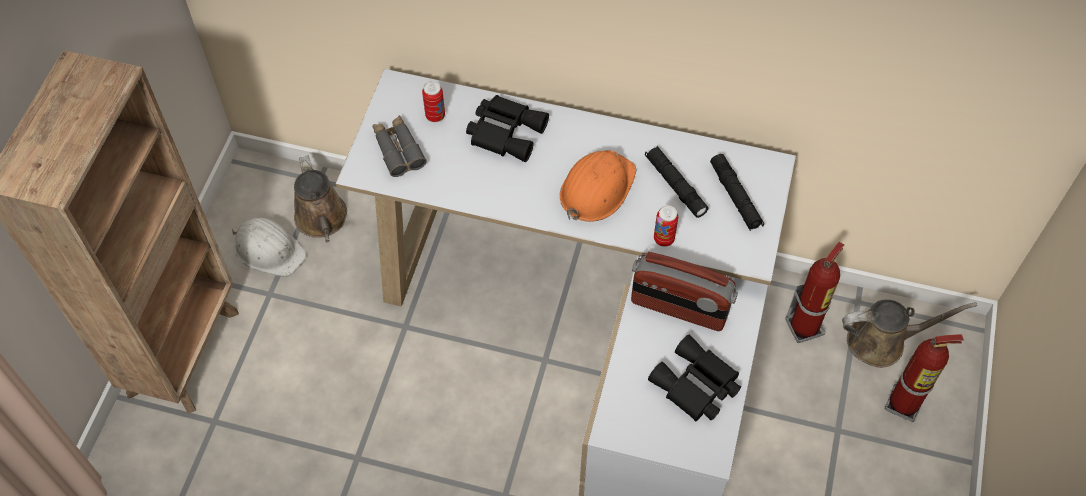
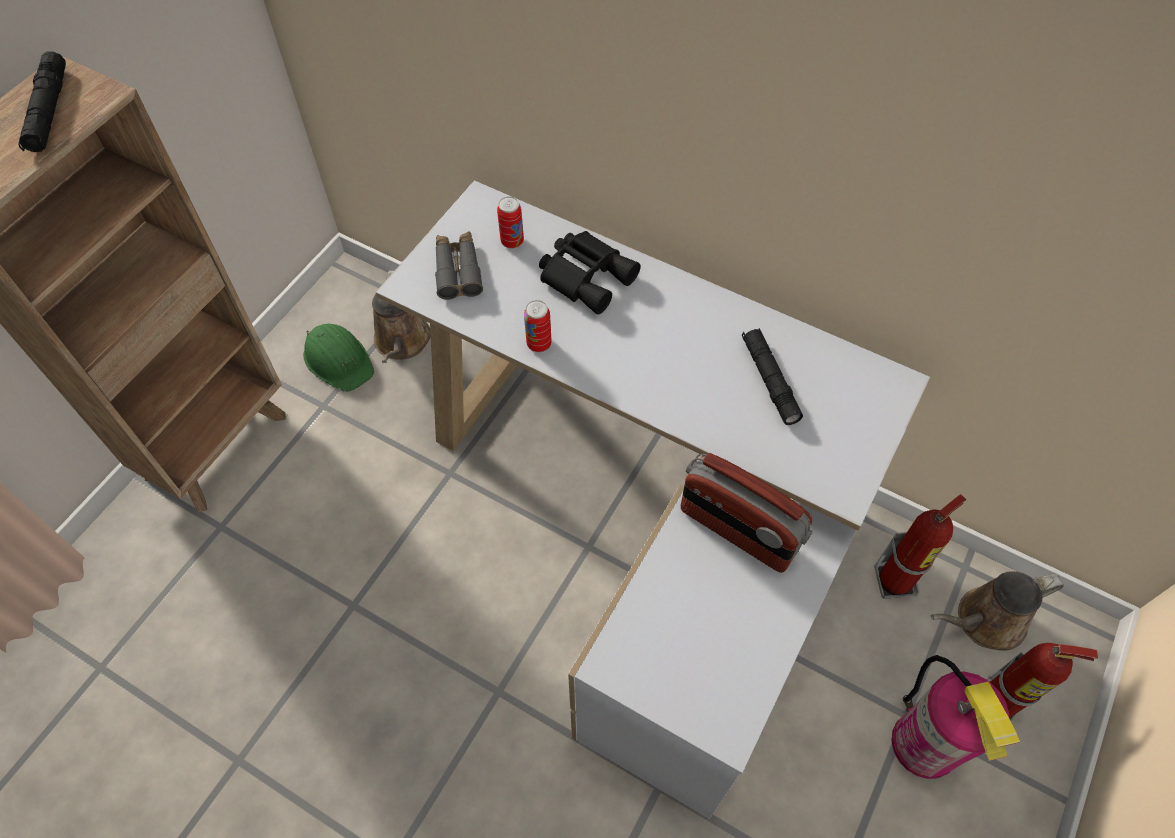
camera: 15 degrees right, 0 degrees up
(269, 249) = (338, 360): white hard hat -> green hard hat
(596, 188) = (672, 363): orange hard hat -> none
(664, 239) = (737, 441): can -> can (539, 344)
(695, 386) = (731, 636): black binoculars -> none
(735, 197) = (841, 410): black flashlight -> black flashlight (49, 111)
(857, 448) = (925, 744): none -> fire extinguisher
(882, 341) = (984, 621): brown watering can -> brown watering can turned 150 degrees clockwise

